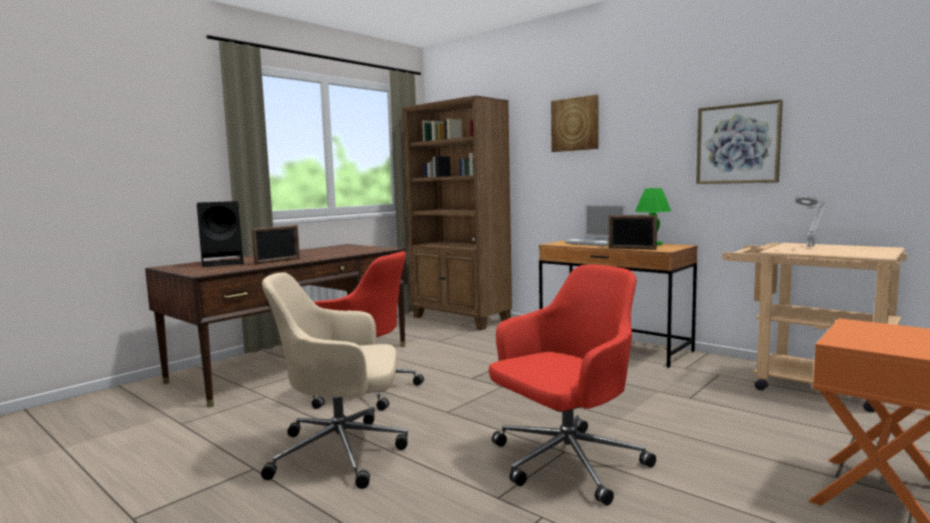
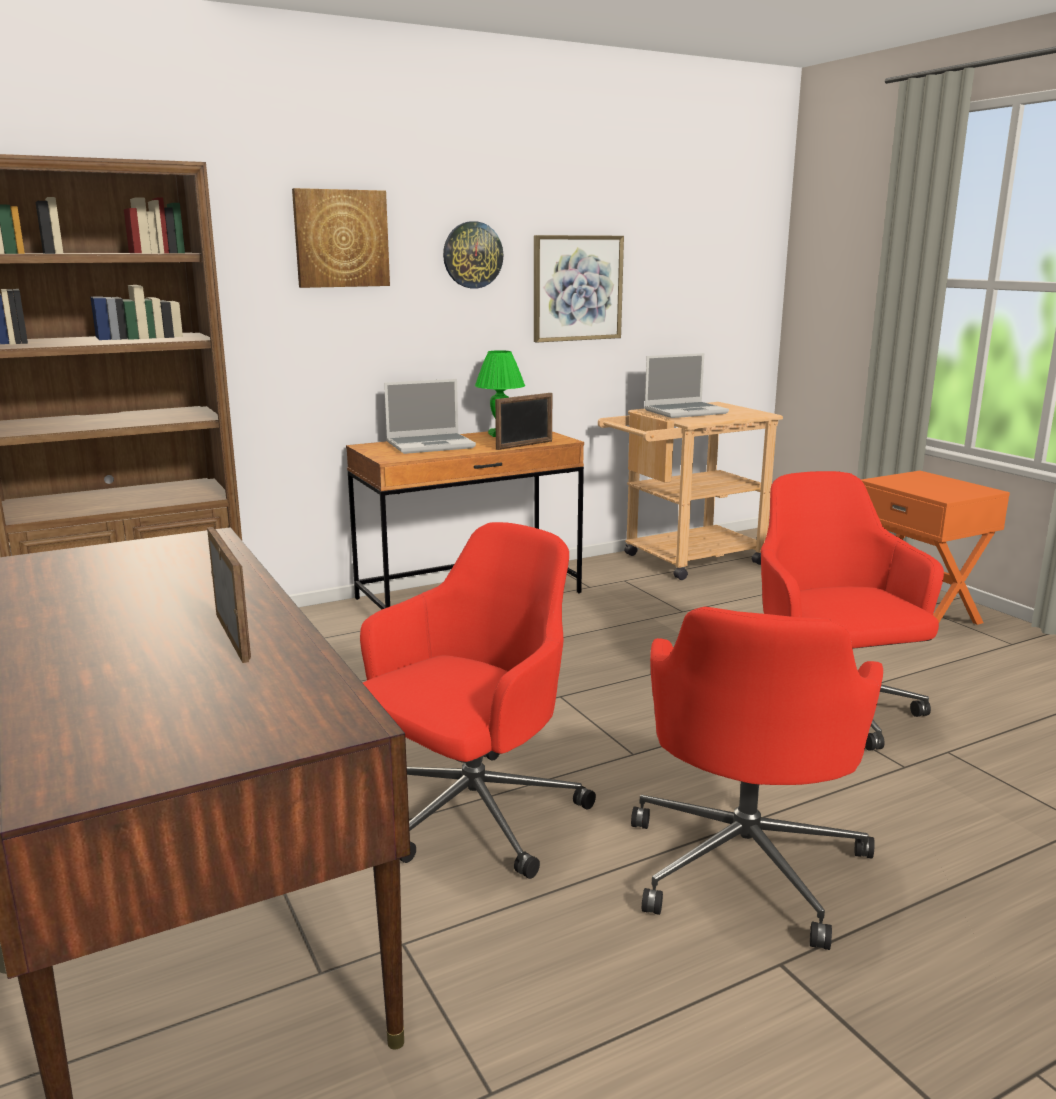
camera: 70 degrees left, 10 degrees up
(224, 263) = (129, 701): black speaker -> none
(342, 452) = (746, 863): beige office chair -> red office chair
(652, 126) = (472, 255): none -> wall clock
(811, 246) = (686, 411): grey table lamp -> laptop

